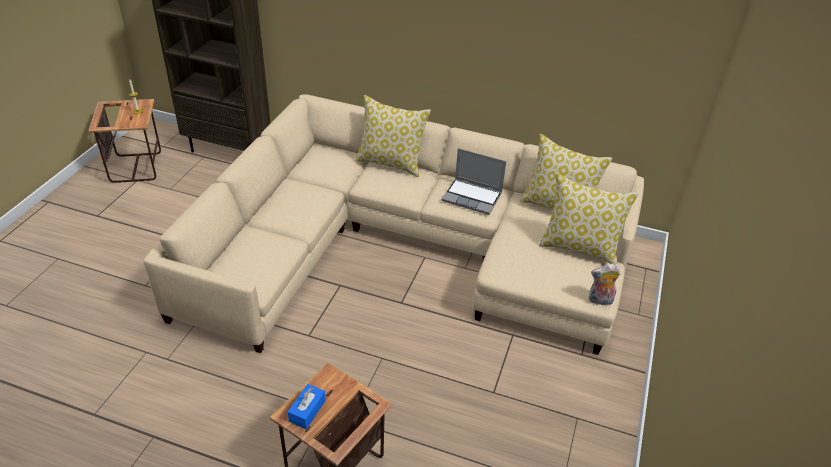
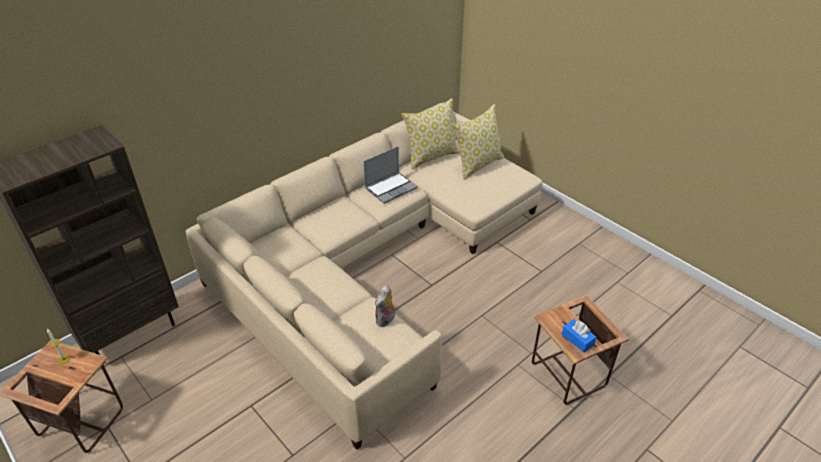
camera: 60 degrees left, 0 degrees up
(391, 163) = (312, 213): pillow -> none
(600, 301) = (528, 178): plush toy -> plush toy (386, 320)

